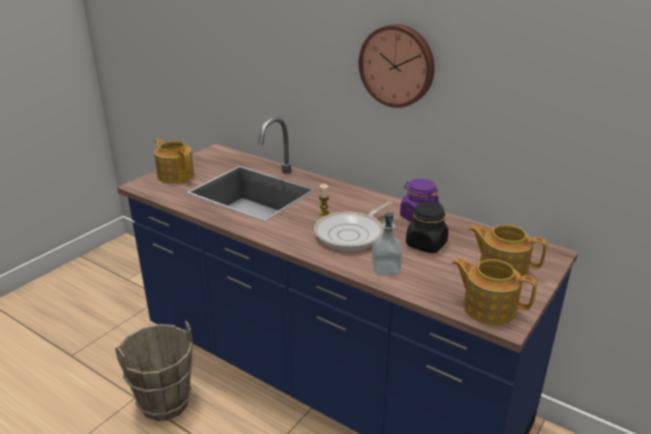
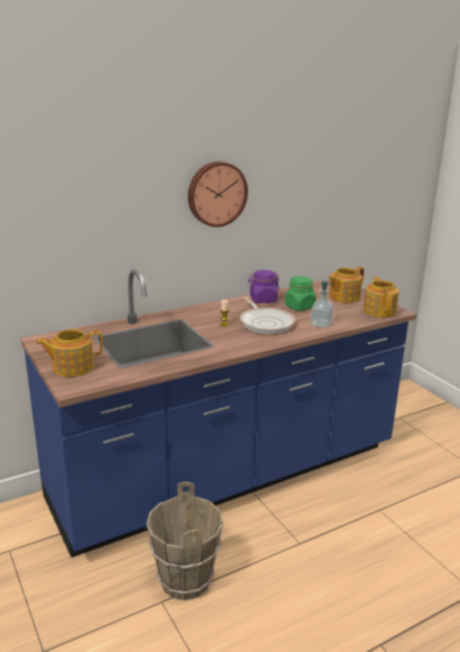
camera: 65 degrees left, 5 degrees down
(426, 244) = (300, 307): black jar -> green jar
(488, 307) = (379, 311): teapot -> teapot turned 120 degrees clockwise

